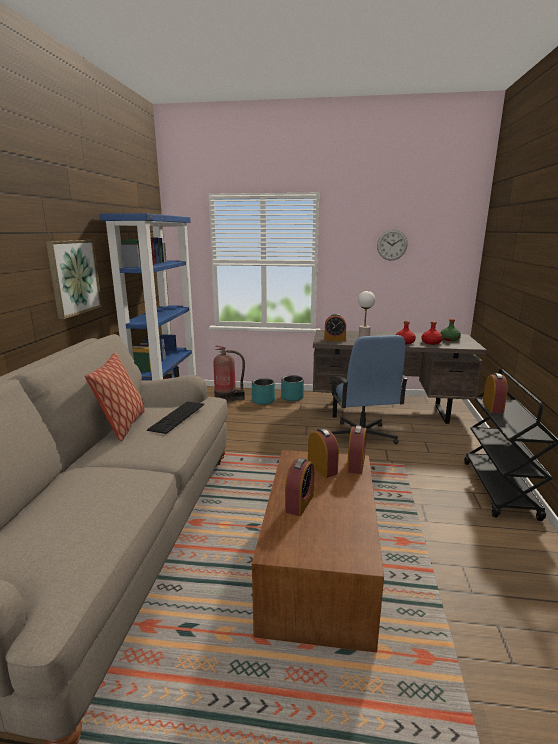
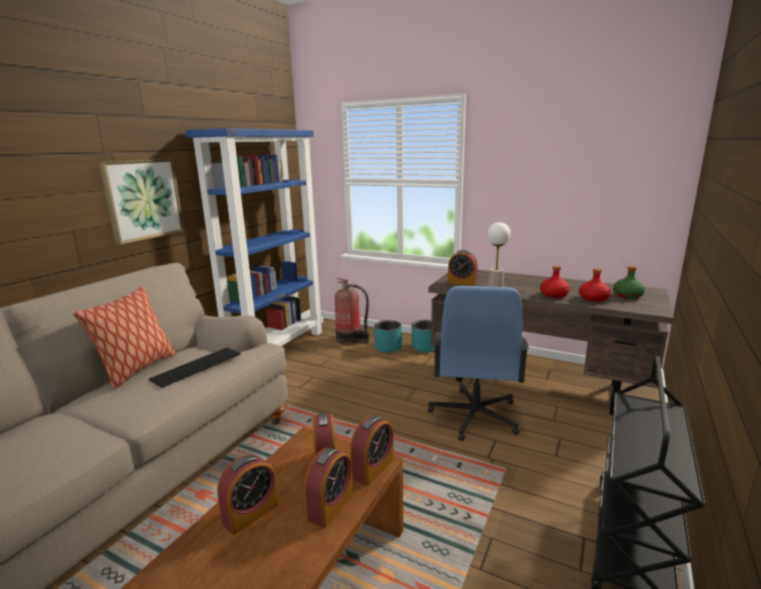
camera: 20 degrees right, 0 degrees up
(392, 245) = (560, 159): wall clock -> none
(492, 407) = (629, 415): alarm clock -> alarm clock (330, 506)

